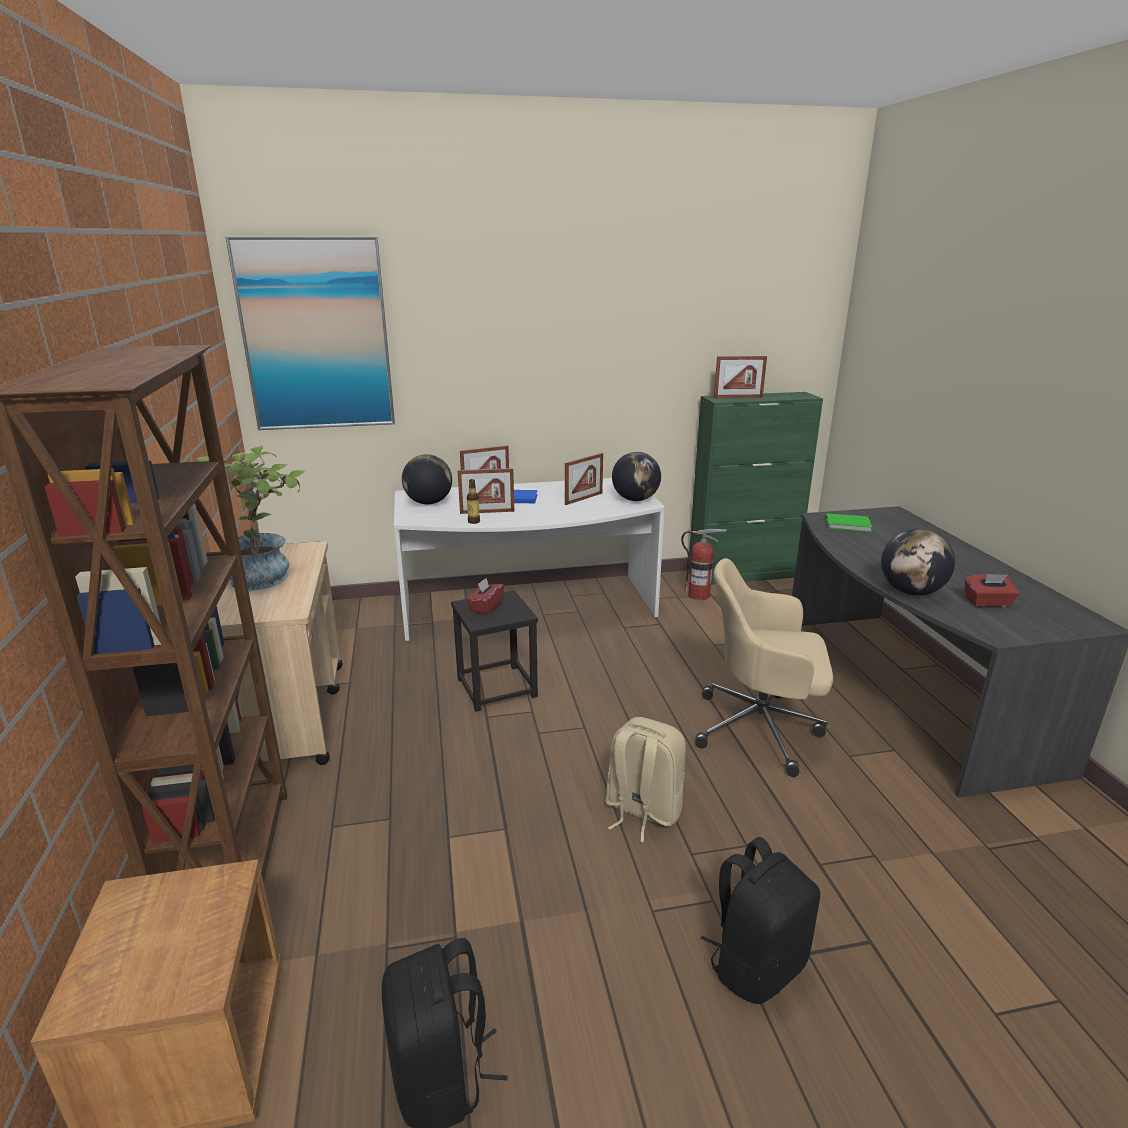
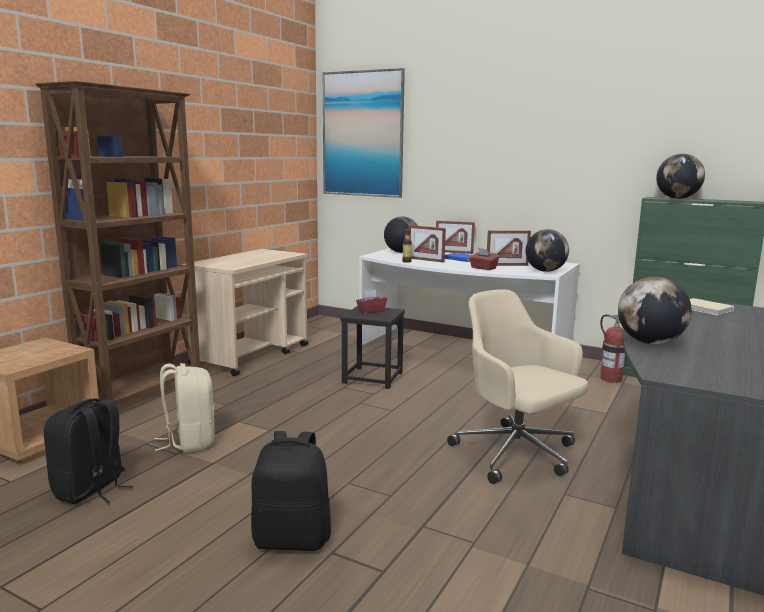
camera: 40 degrees right, 10 degrees down
(268, 575) = (251, 257): potted plant -> none
(642, 810) = (355, 454): beige backpack -> beige backpack (189, 442)
(738, 397) = (677, 198): picture frame -> globe
(849, 525) = (705, 309): green book -> beige book
(987, 603) = (715, 363): red tissue box -> red tissue box (483, 268)

